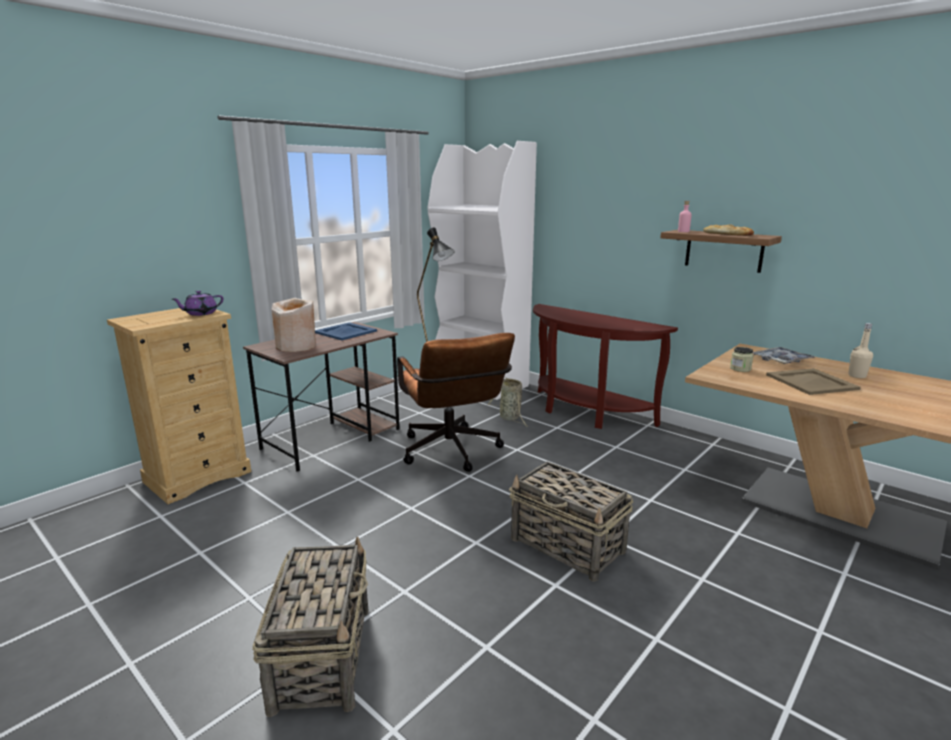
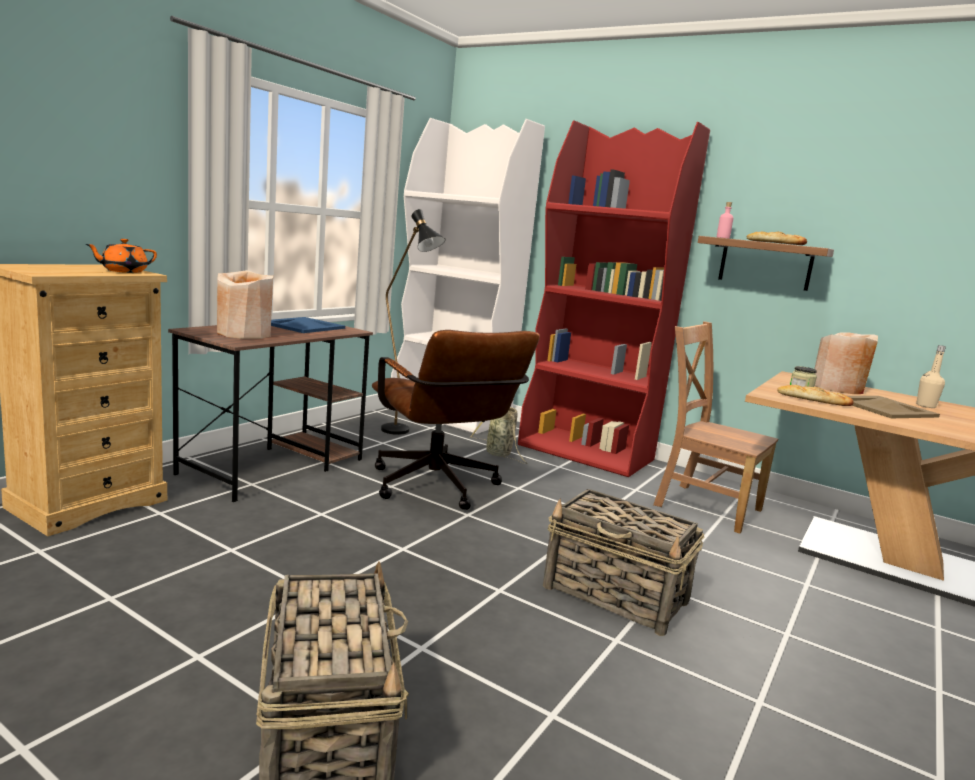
camera: 10 degrees left, 5 degrees down
(200, 313) = (123, 271): purple teapot -> orange teapot
(585, 412) = (587, 452): brown console table -> red bookcase
(671, 460) = (703, 506): none -> brown chair
(746, 378) = (813, 400): none -> bread
(781, 360) = (837, 388): tray -> beige vase

